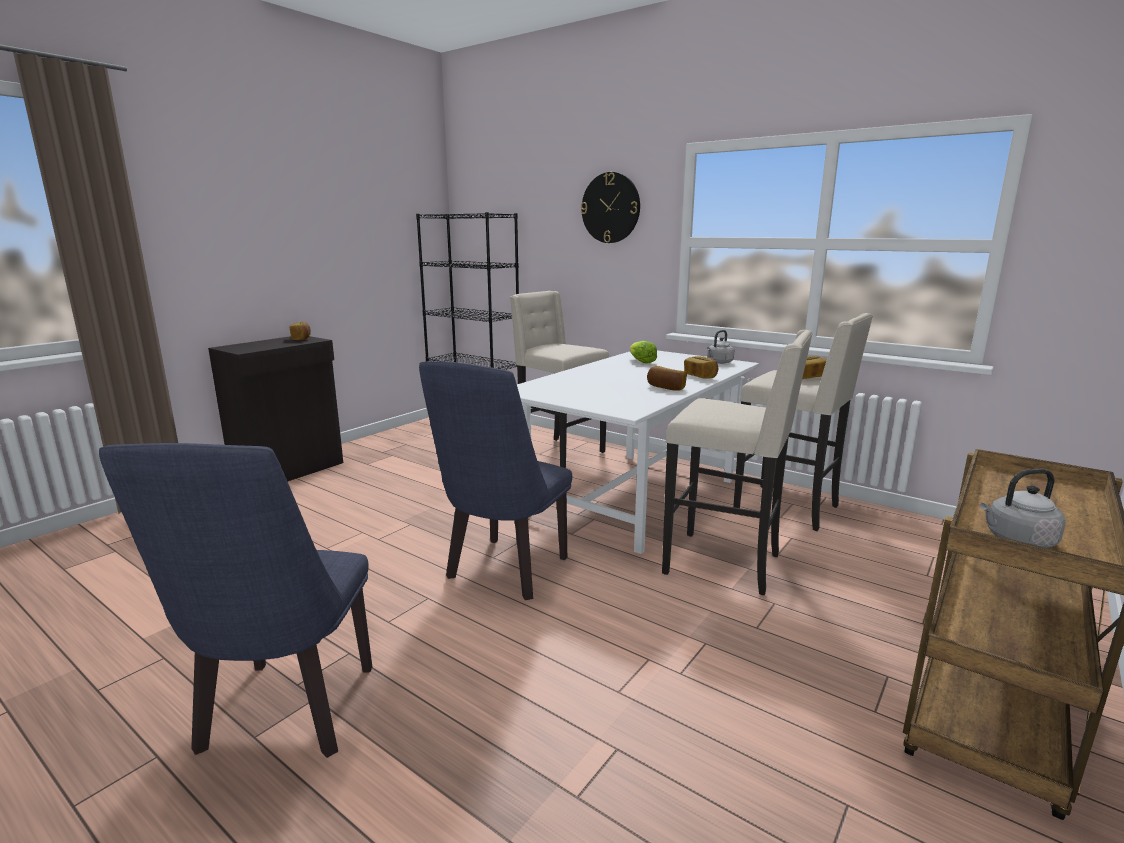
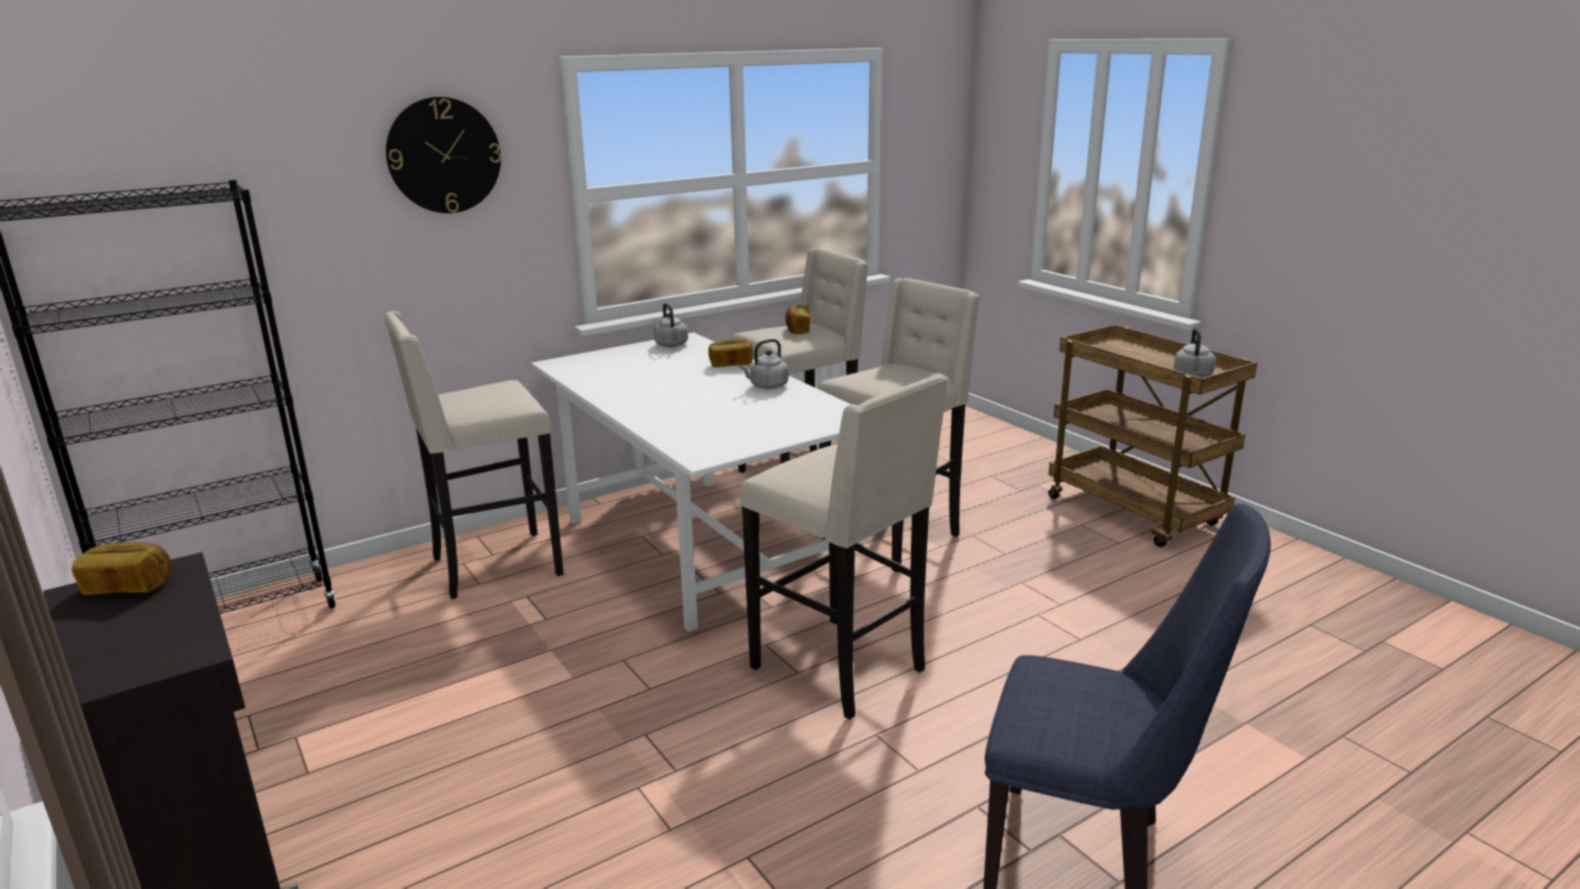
camera: 70 degrees left, 5 degrees up
(503, 573) = (842, 669): blue chair -> beige stool
(641, 362) = (619, 375): lettuce -> none
(666, 388) = (767, 386): bread -> grey kettle

